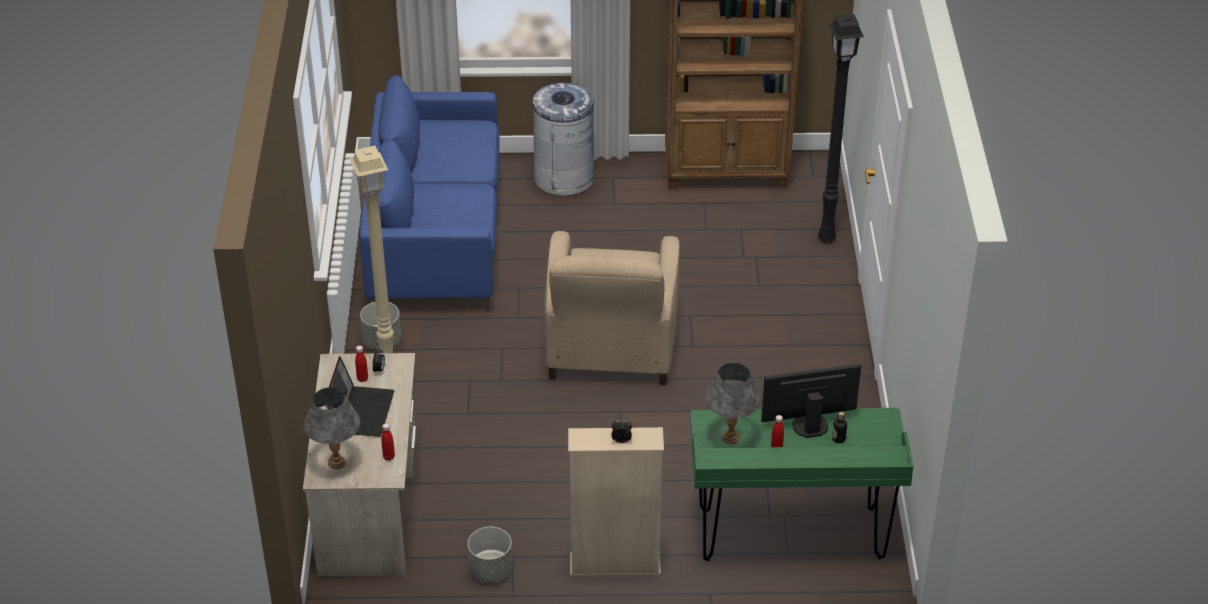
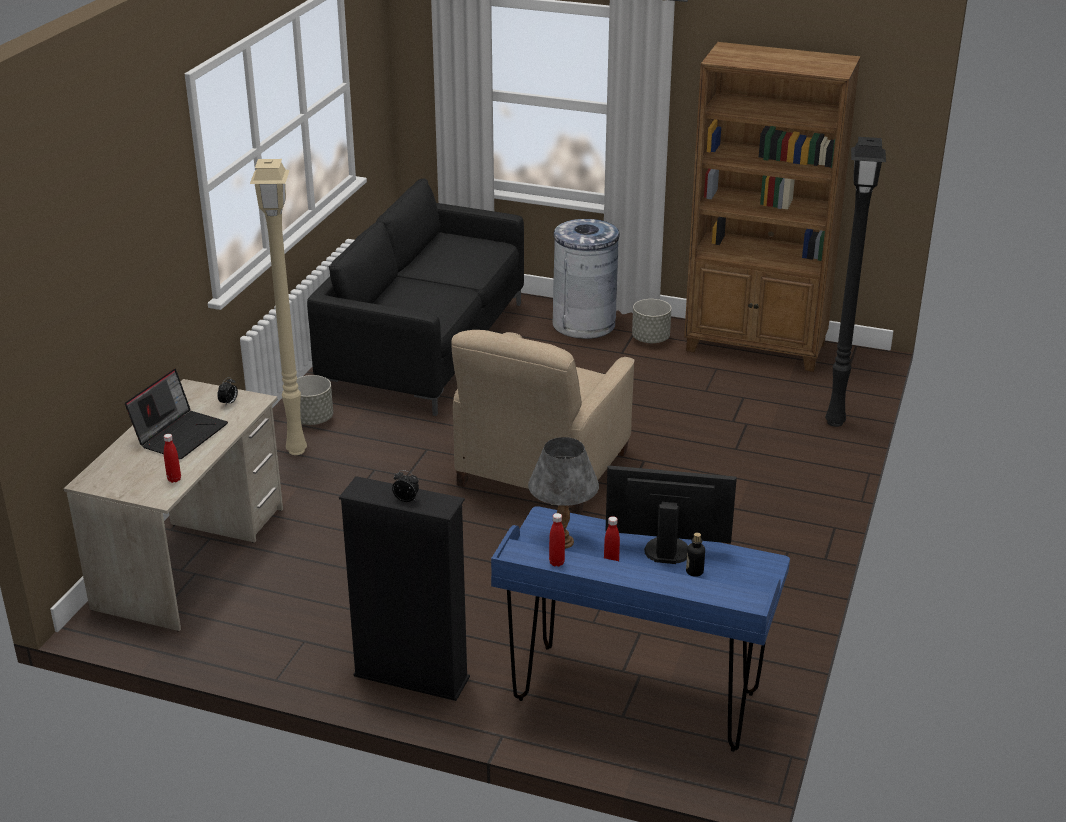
camera: 20 degrees right, 10 degrees down
(337, 462) = (118, 473): grey table lamp -> none
(362, 379) = (206, 407): red bottle -> red bottle (556, 563)
(435, 238) = (425, 348): blue sofa -> black sofa
(490, 570) = (271, 648): grey planter -> grey planter (650, 339)
(615, 564) = (411, 677): beige bookcase -> black bookcase
(791, 535) = (635, 698): green desk -> blue desk

